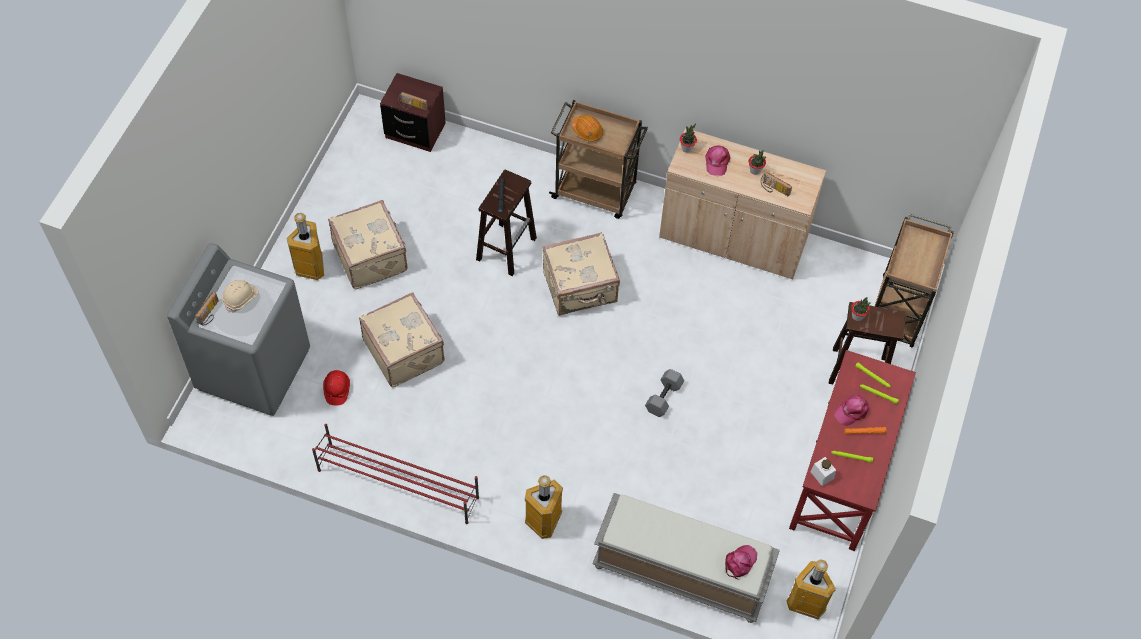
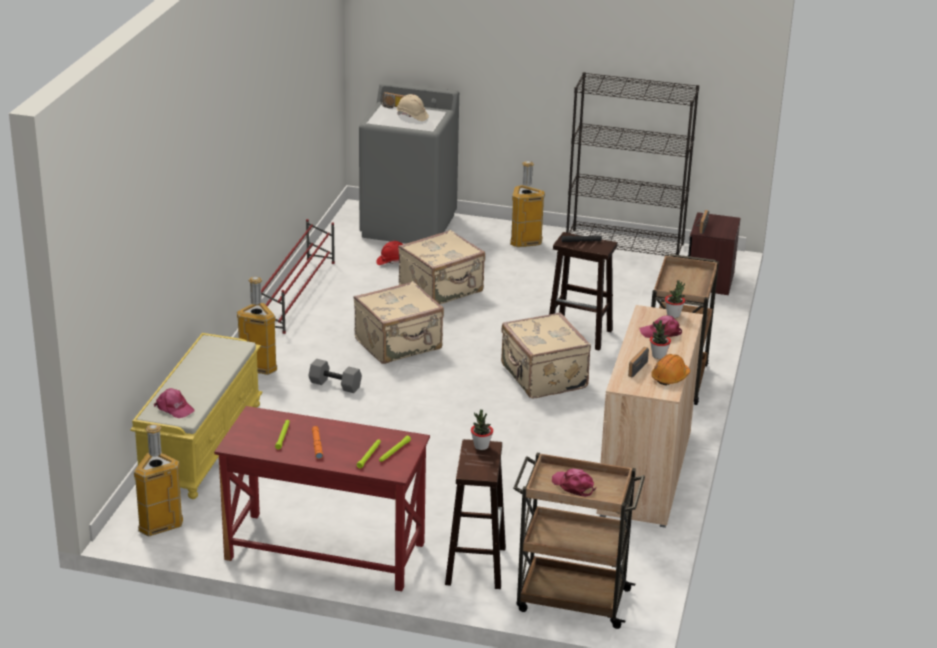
camera: 85 degrees right, 30 degrees down
(334, 184) = (625, 246): none -> black bookcase
(371, 256) = (546, 268): beige suitcase -> beige suitcase (399, 345)
(587, 131) = (683, 276): orange hard hat -> orange hard hat (670, 377)
(664, 398) = (412, 431): grey dumbbell -> grey dumbbell (334, 385)
(679, 572) = (201, 444): grey bench -> yellow bench
(822, 475) = (259, 417): white jar -> none
(851, 411) = (345, 437): pink cap -> pink cap (573, 486)

